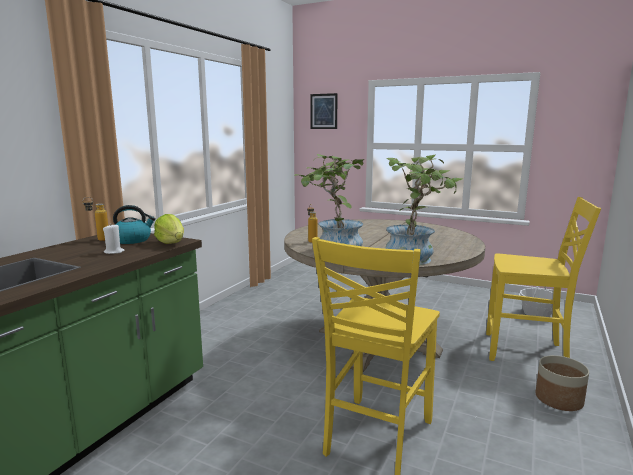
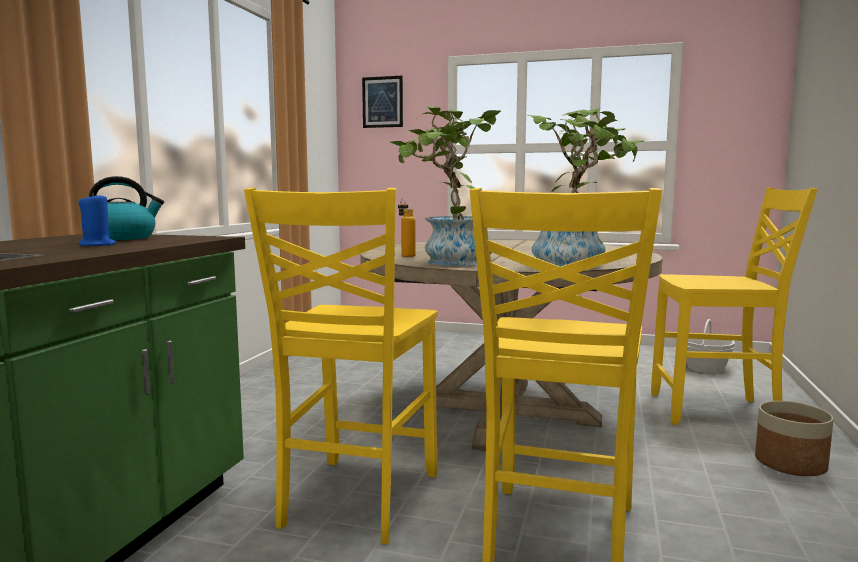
camera: 10 degrees left, 5 degrees down
(98, 240) = (59, 239): bottle -> none
(114, 252) = (97, 245): white candle -> blue candle
(171, 243) = (196, 238): lettuce -> none
(265, 398) = (356, 500): none -> yellow chair

